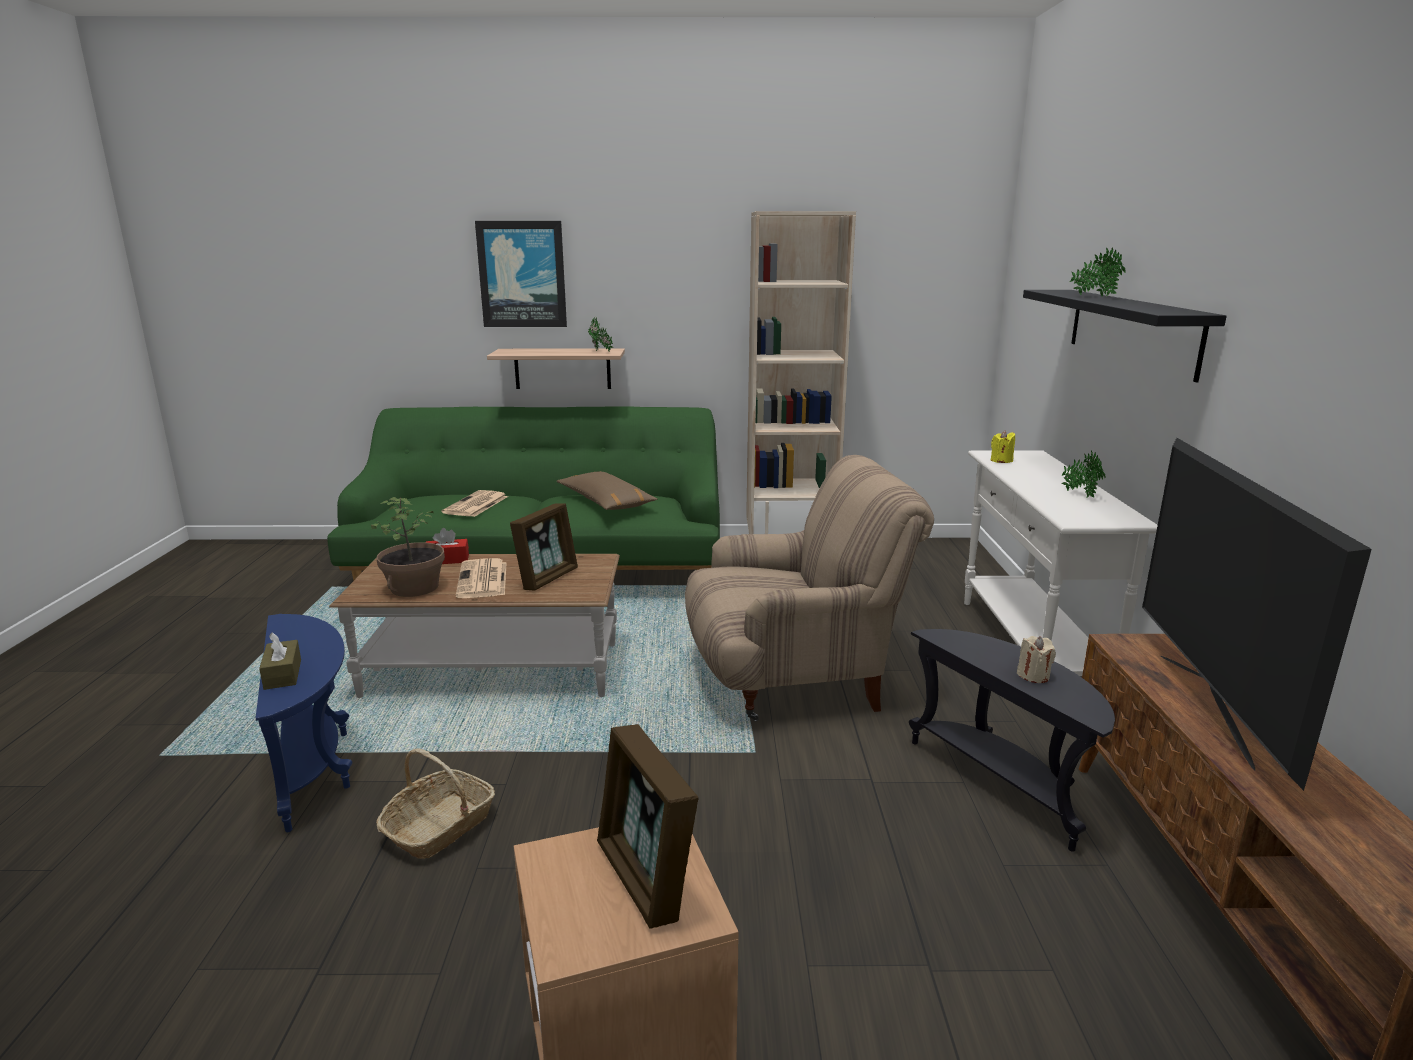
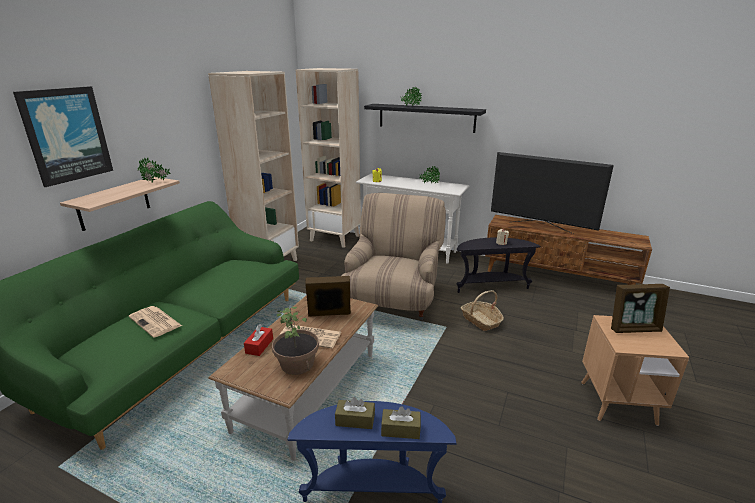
camera: 65 degrees left, 5 degrees up
(301, 643) = (355, 420): none -> brown tissue box
(439, 827) = (461, 434): basket -> basket (481, 320)
(547, 578) = (329, 315): picture frame -> picture frame turned 60 degrees counterclockwise
(605, 502) = (222, 277): brown pillow -> none
(959, 570) = (335, 238): none -> beige bookcase

